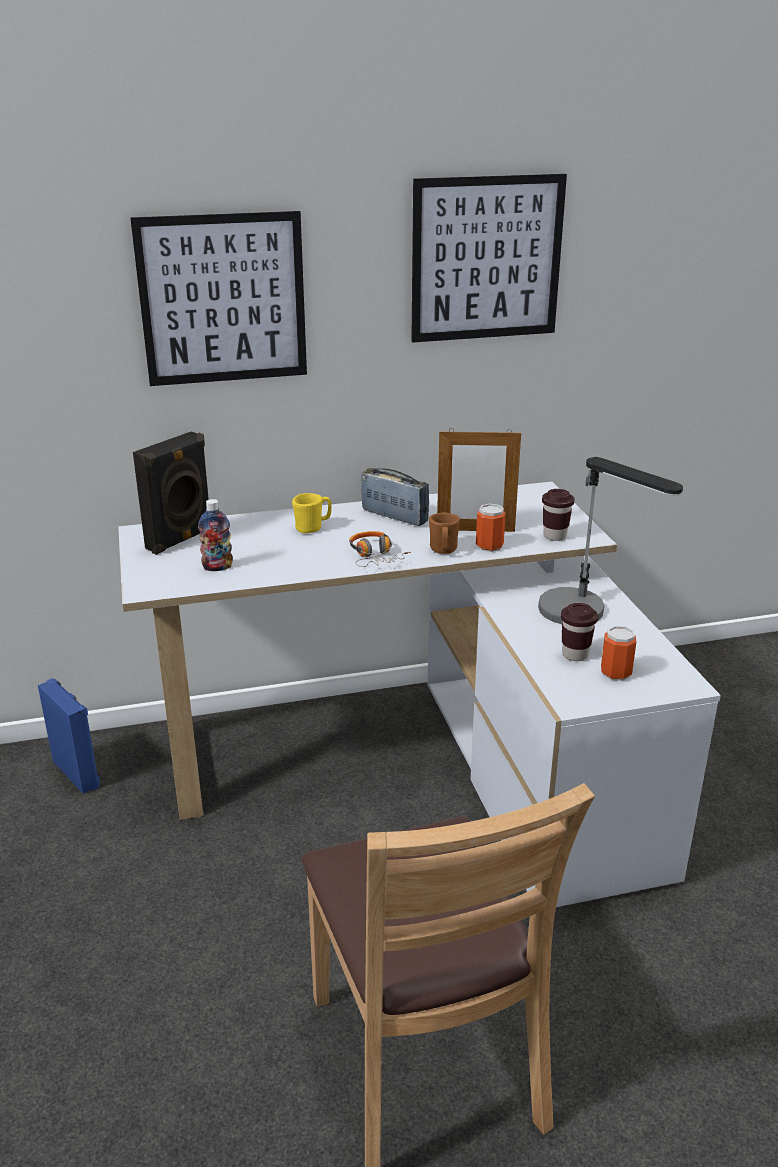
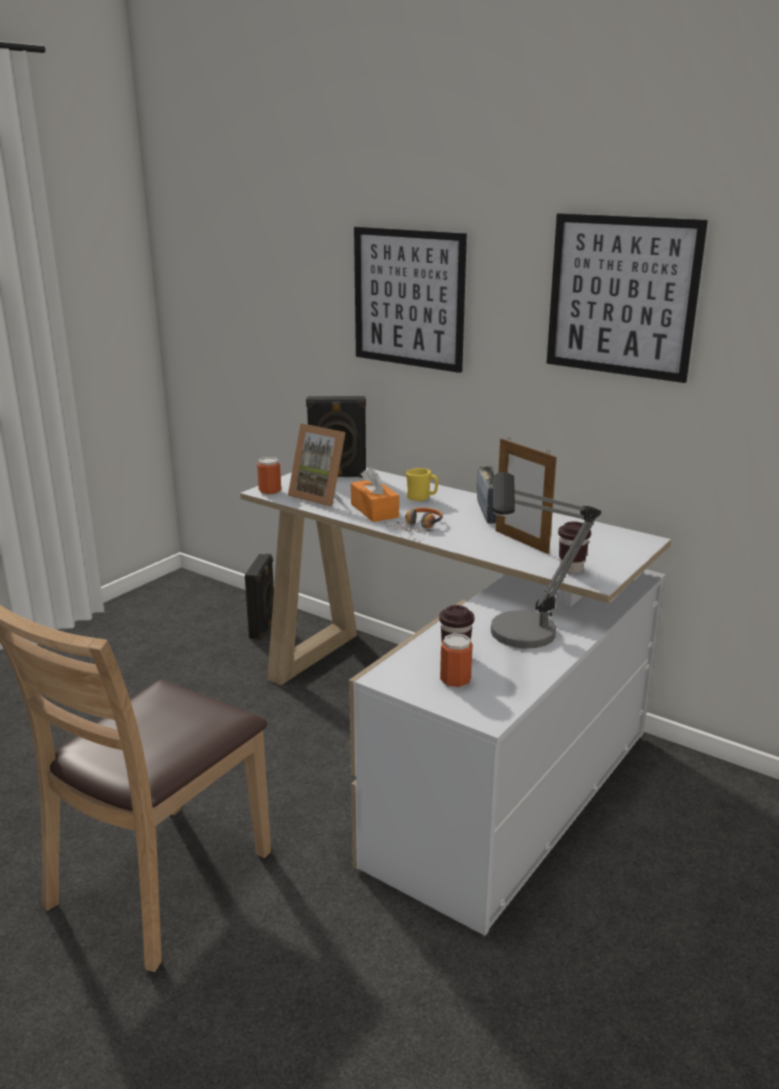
camera: 50 degrees right, 5 degrees down
(77, 773) = (264, 627): blue speaker -> black speaker
(217, 567) = (321, 496): bottle -> picture frame
(302, 558) = (374, 510): none -> orange tissue box
(443, 551) = (467, 543): brown mug -> none
(489, 546) = (505, 554): can -> can (270, 491)

